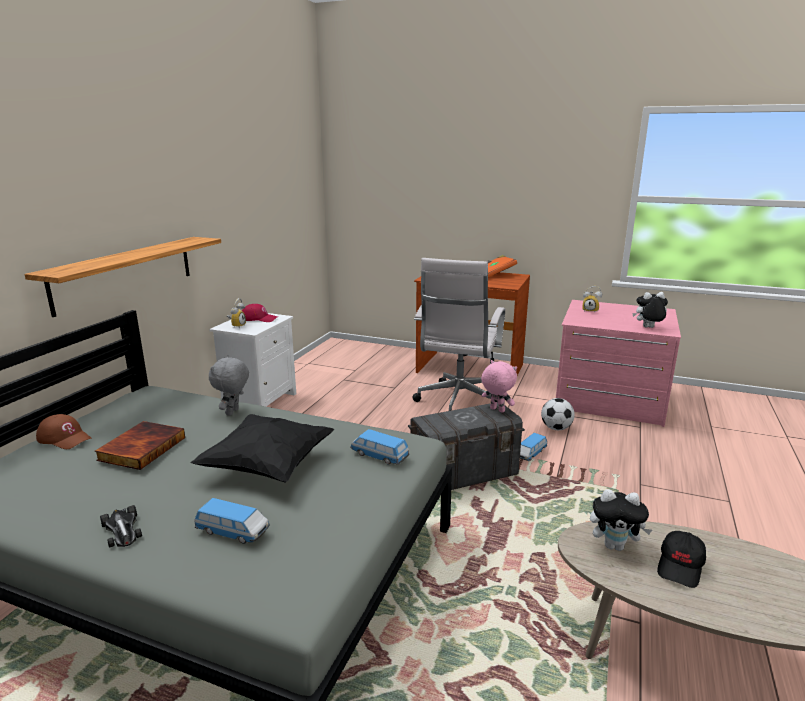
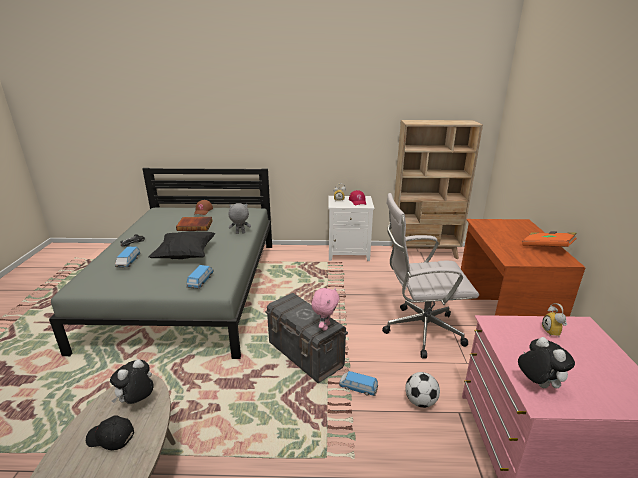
camera: 70 degrees right, 5 degrees up
(125, 273) = (272, 149): shelf -> none
(313, 362) = (424, 252): none -> beige bookcase
(615, 546) = (137, 401): plush toy -> plush toy turned 45 degrees clockwise

